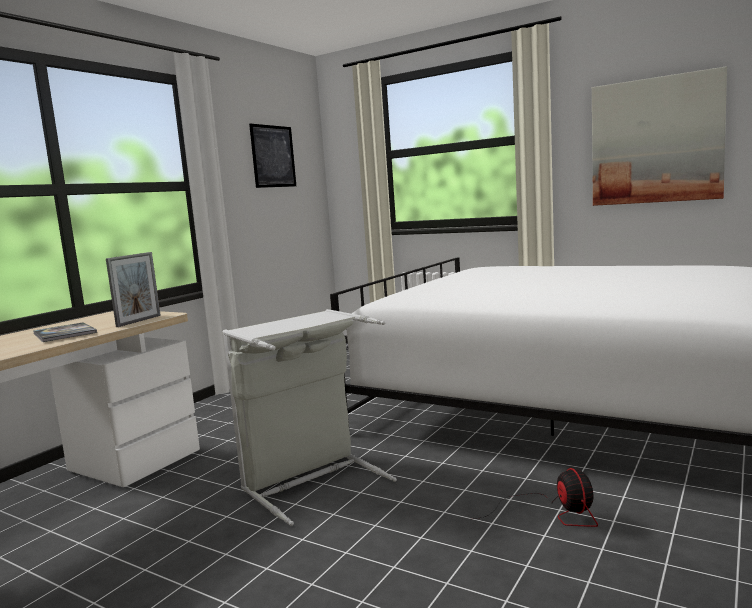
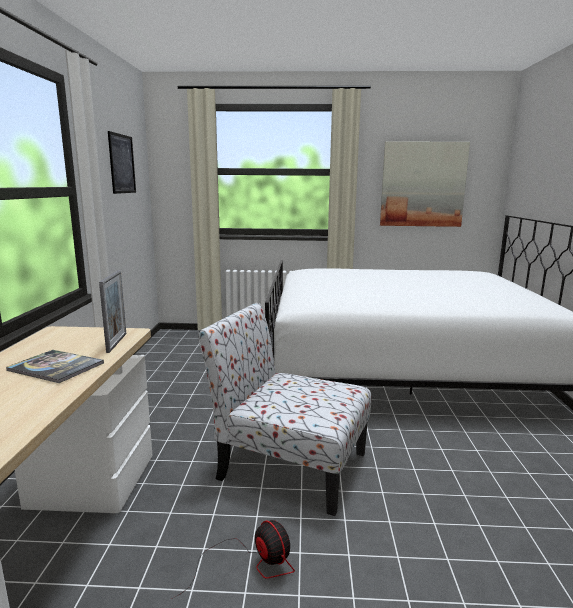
camera: 30 degrees left, 5 degrees up
(310, 481) = (289, 465): grey laundry basket -> chair
(552, 513) = (476, 454): fan -> fan (251, 564)

